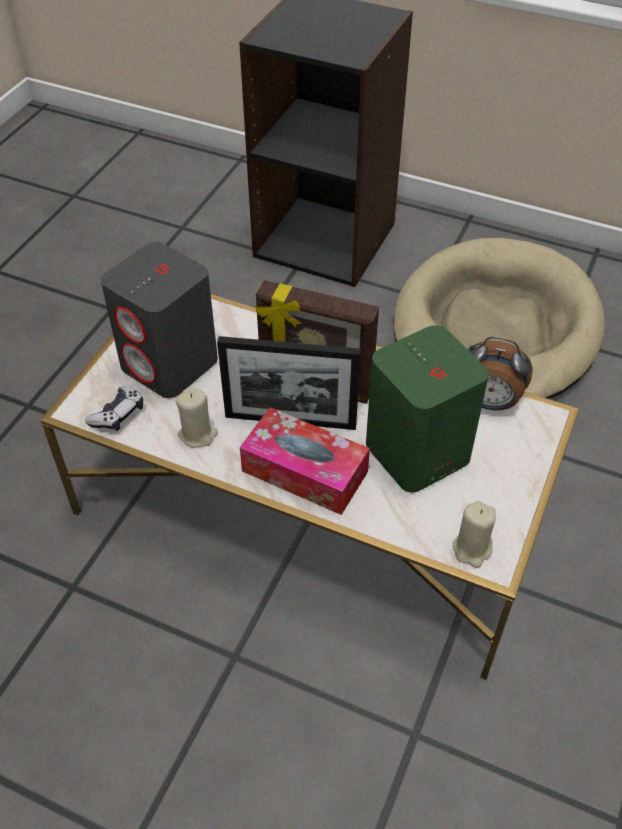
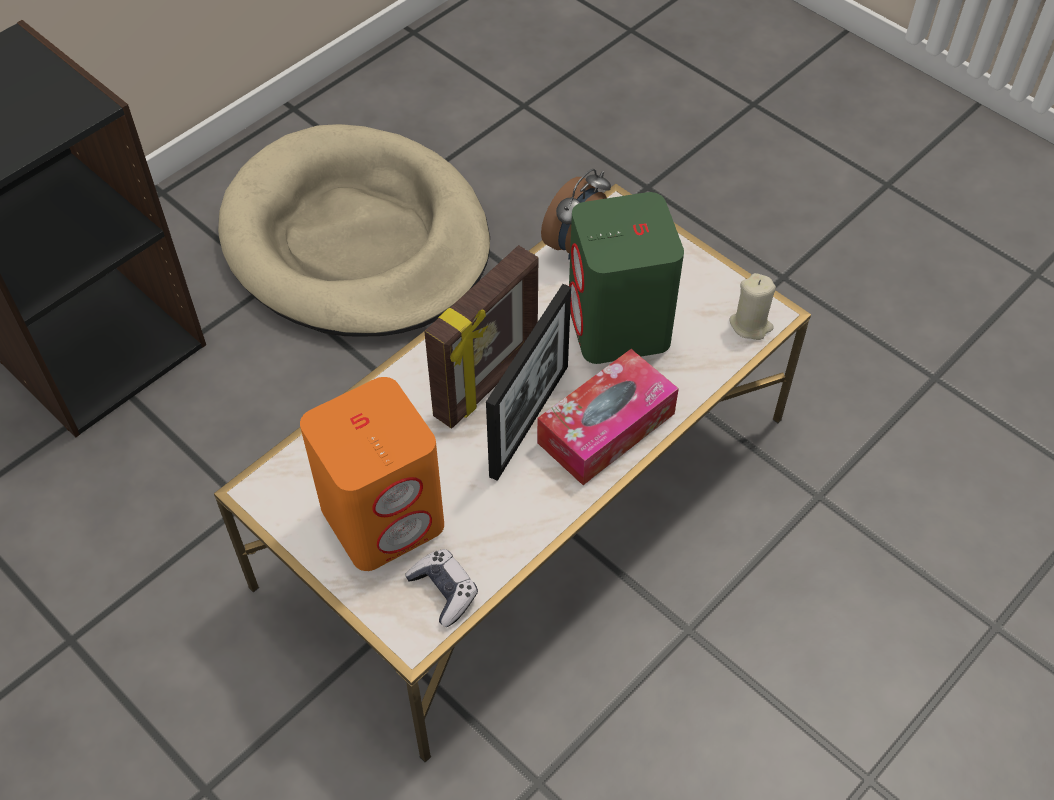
camera: 70 degrees left, 5 degrees up
(170, 364) = (384, 516): grey speaker -> orange speaker
(198, 434) = (512, 514): beige candle -> none

